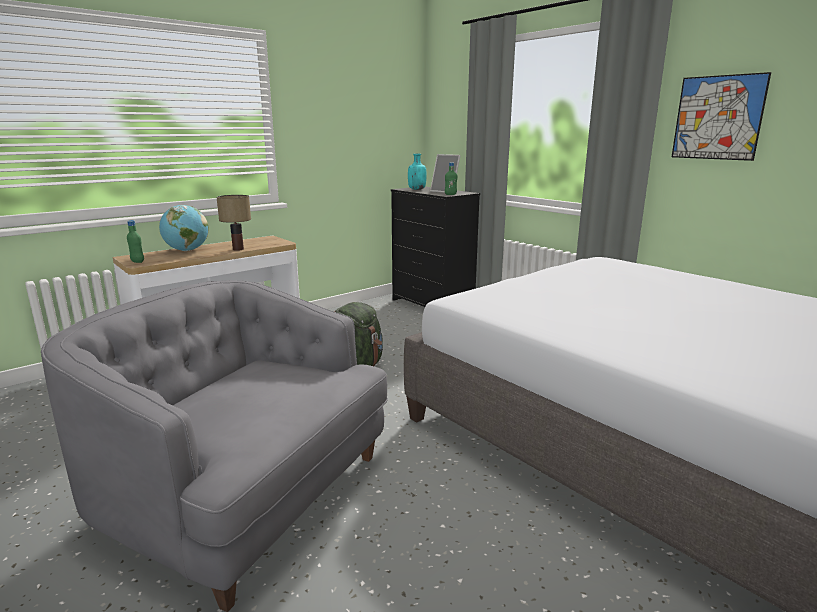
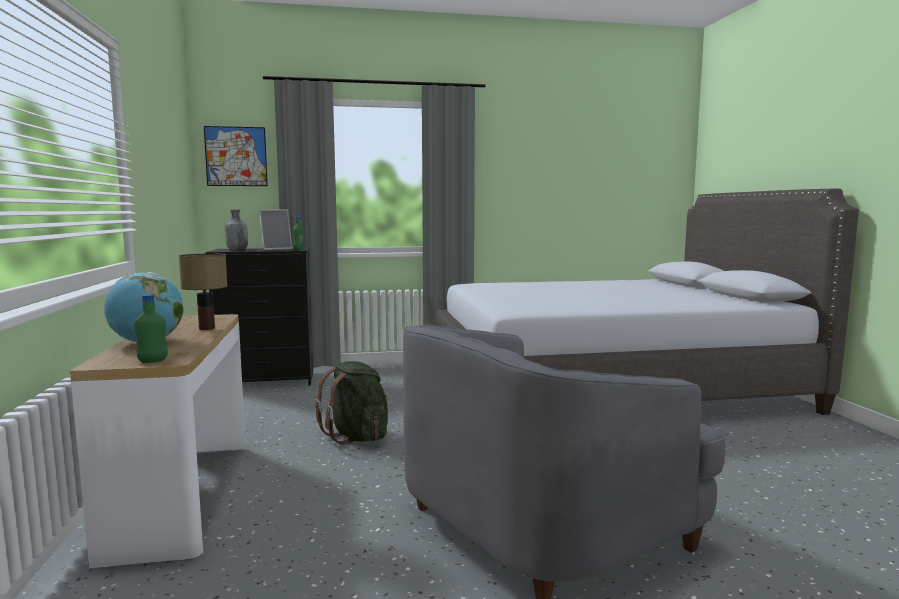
camera: 60 degrees left, 10 degrees down
(416, 189) = (237, 250): turquoise bottle -> grey bottle
(718, 118) = (509, 178): picture -> picture (236, 156)

